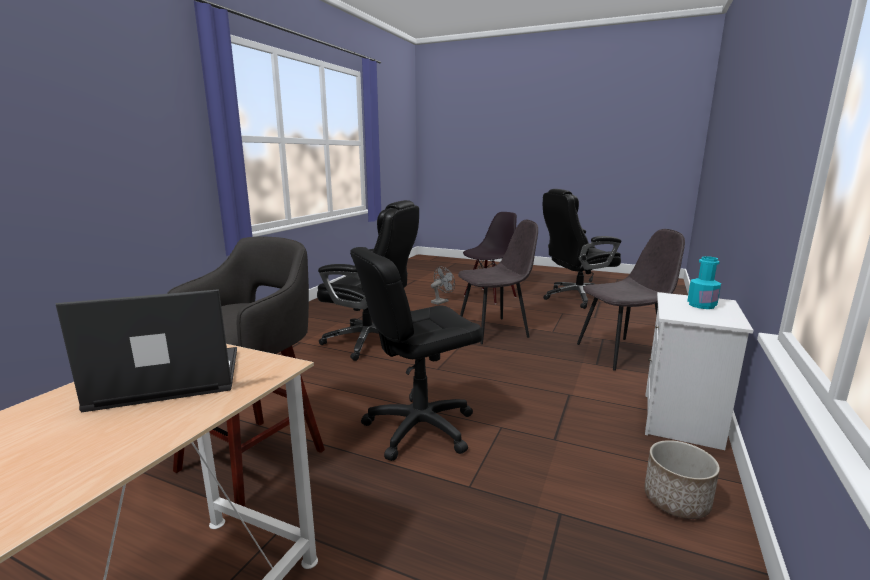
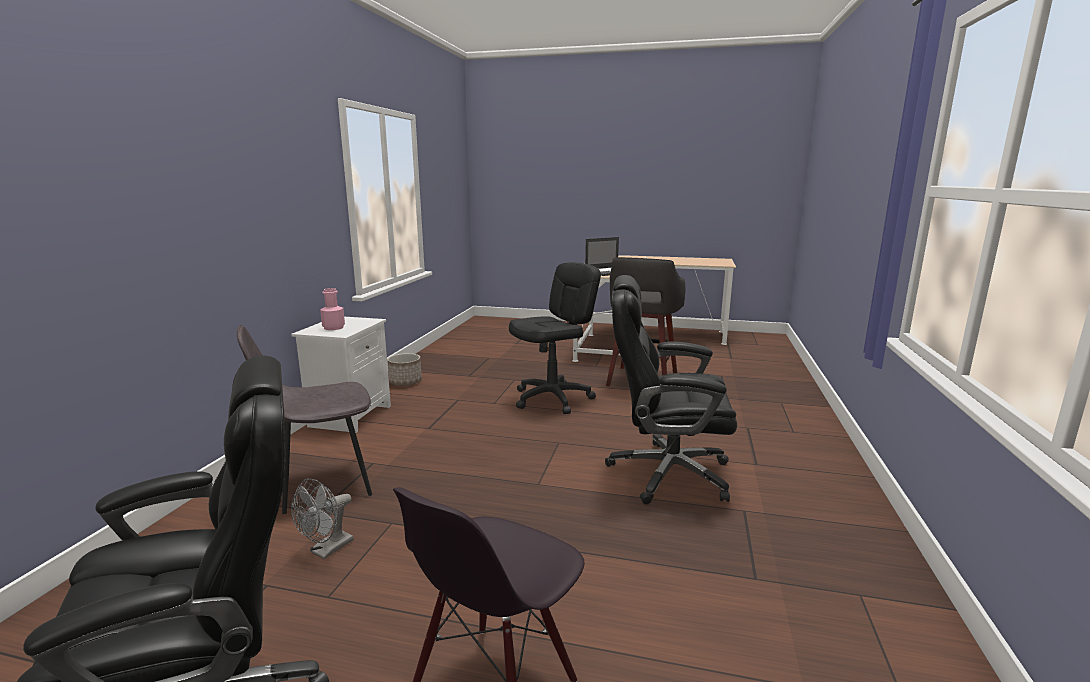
camera: 170 degrees right, 0 degrees up
(441, 301) = (626, 626): grey fan -> grey fan (327, 550)
(494, 330) = (491, 516): grey chair -> none
(701, 305) = (333, 327): turquoise bottle -> pink bottle

